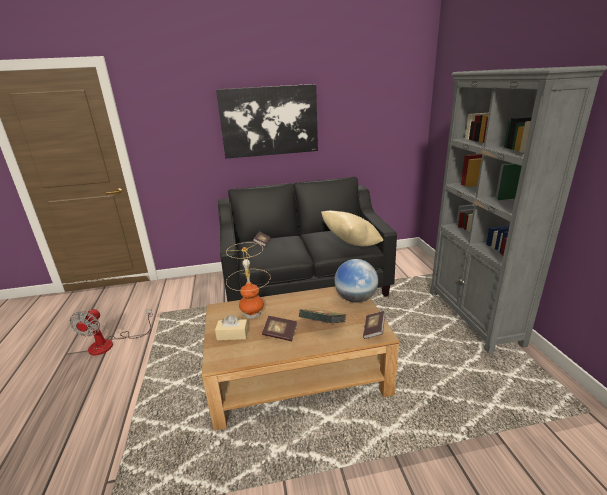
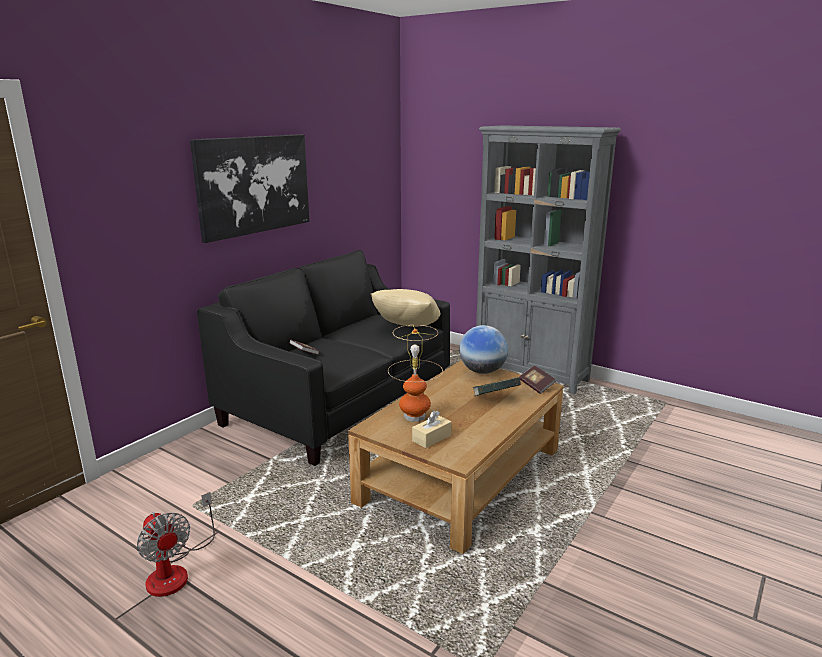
camera: 45 degrees left, 5 degrees down
(280, 334) = (472, 419): book -> none

